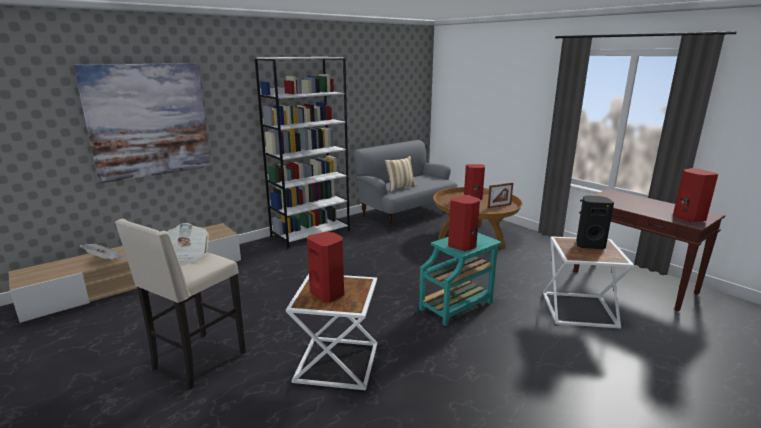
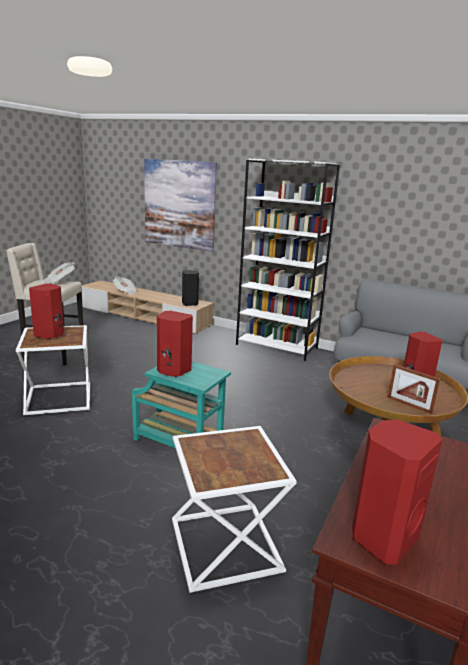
camera: 65 degrees right, 0 degrees up
(400, 188) = (377, 339): beige pillow -> none
(589, 245) = (248, 457): black speaker -> black speaker (190, 304)

